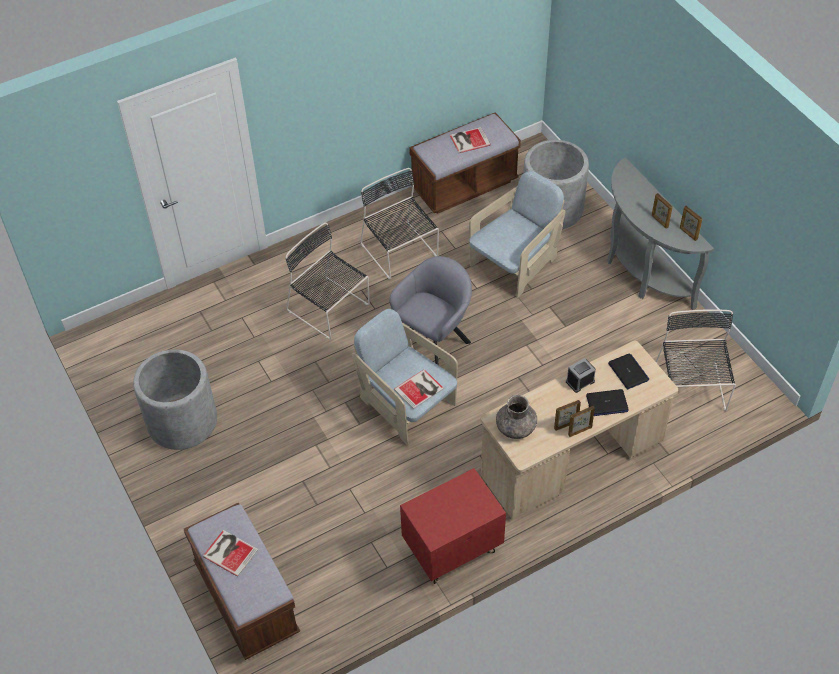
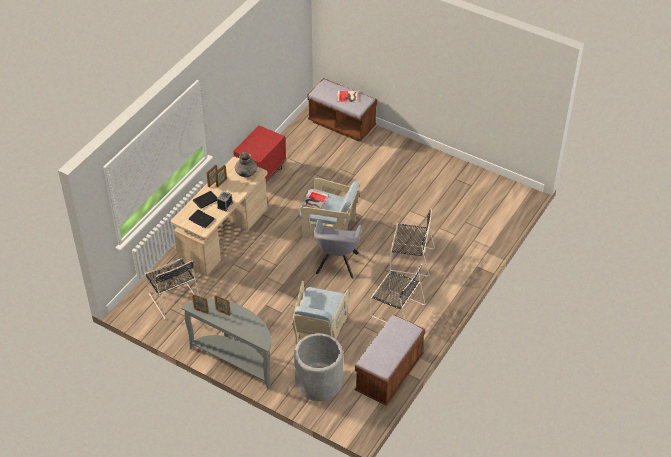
camera: 150 degrees right, 5 degrees down
(182, 421) = (437, 176): grey planter -> none
(468, 140) = (388, 346): book -> none

